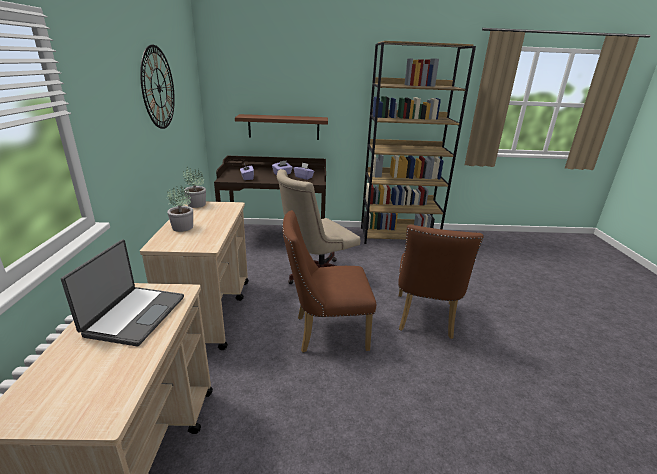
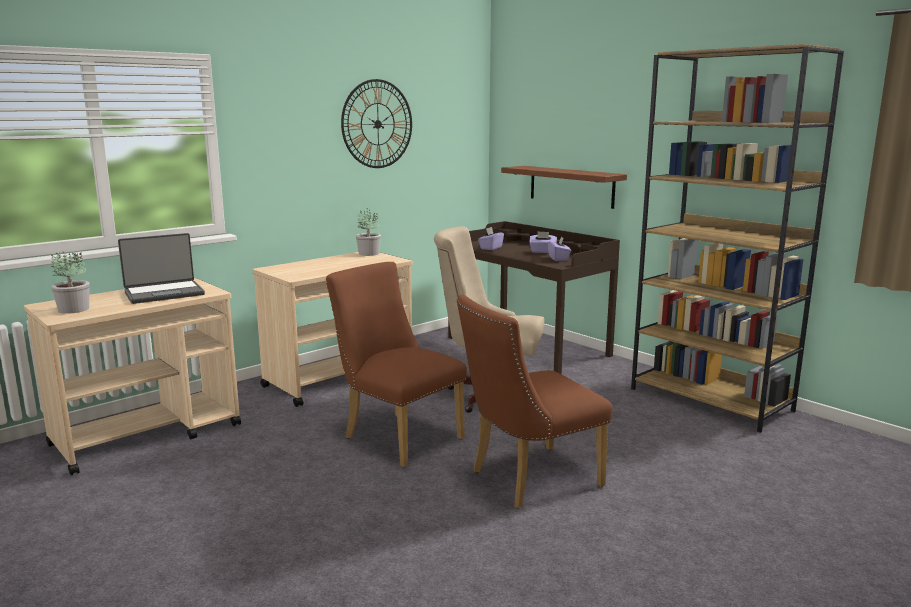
camera: 50 degrees right, 10 degrees down
(183, 227) = (314, 264): potted plant -> potted plant (74, 309)

